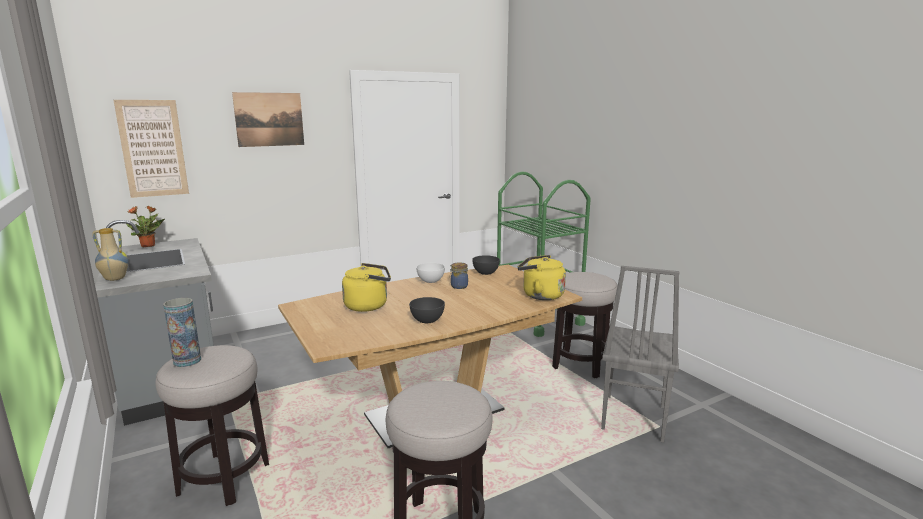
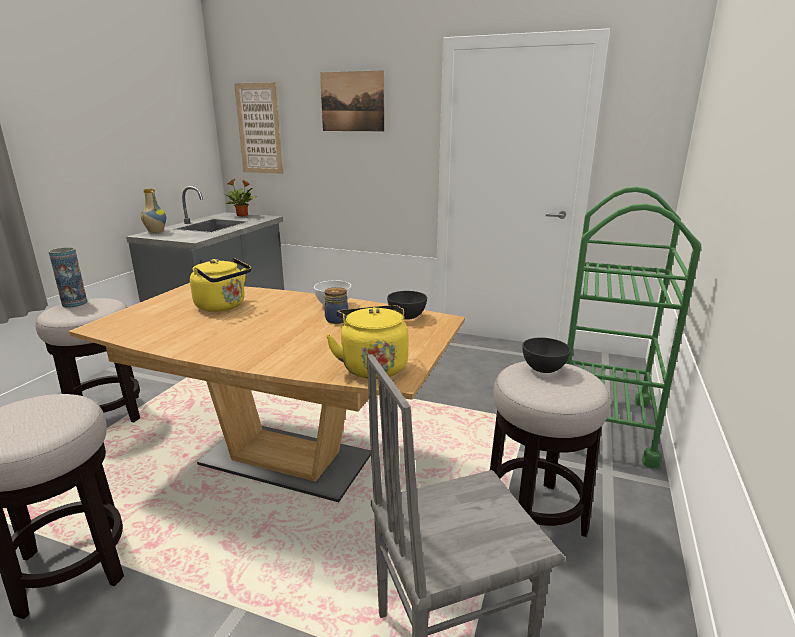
camera: 50 degrees right, 5 degrees up
(427, 321) = (205, 339): grey bowl -> grey bowl (543, 369)

